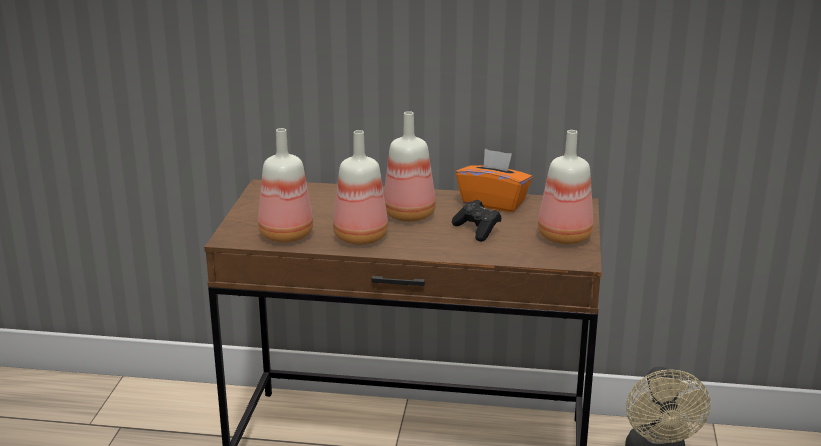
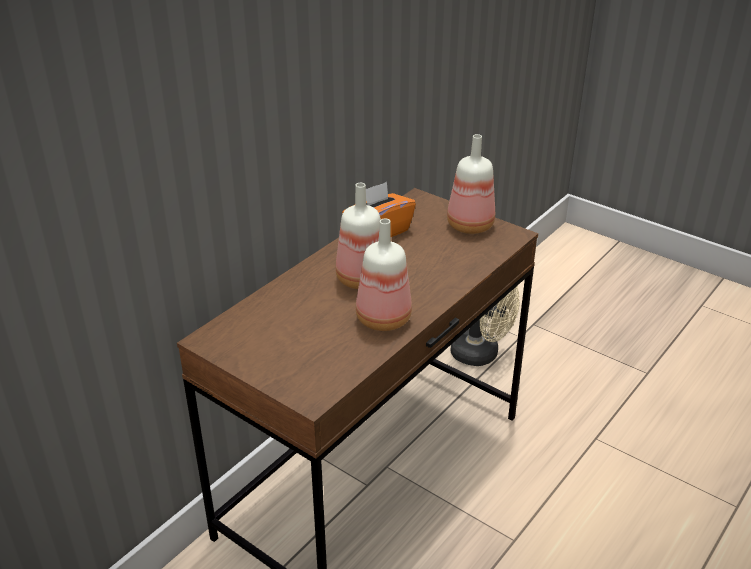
camera: 60 degrees left, 10 degrees up
(284, 236) = (339, 361): bottle -> none
(477, 230) = (423, 257): black game controller -> none

